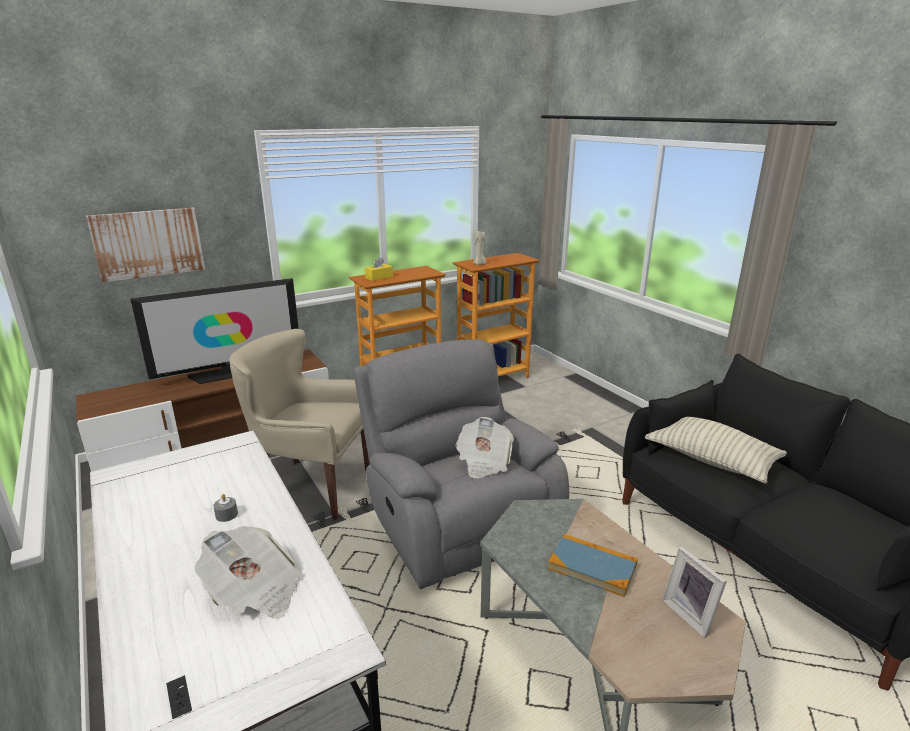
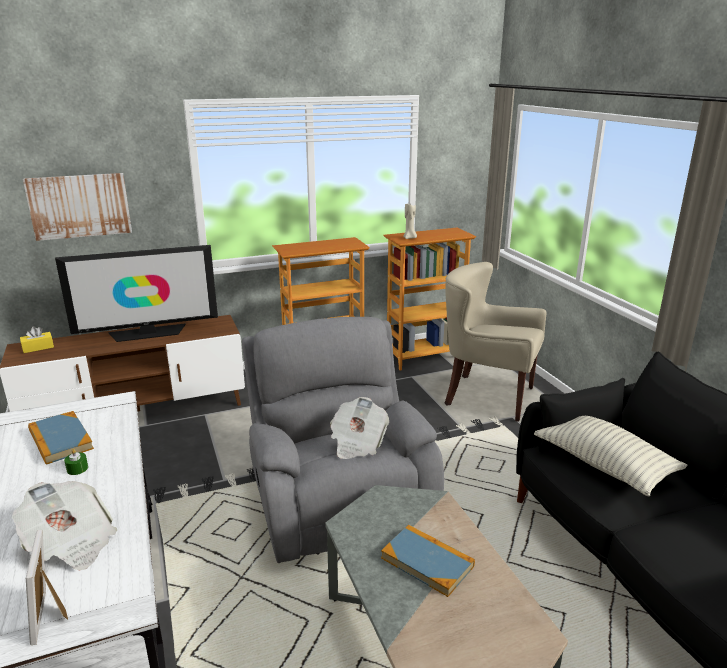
camera: 10 degrees right, 0 degrees up
(194, 487) = (60, 440): none -> book
(226, 515) = (77, 469): grey candle -> green candle
(312, 487) = (210, 451): beige armchair -> beige armchair (487, 396)
(379, 277) = (301, 247): yellow tissue box -> yellow tissue box (38, 347)
(691, 614) = (511, 624): picture frame -> picture frame (52, 615)

